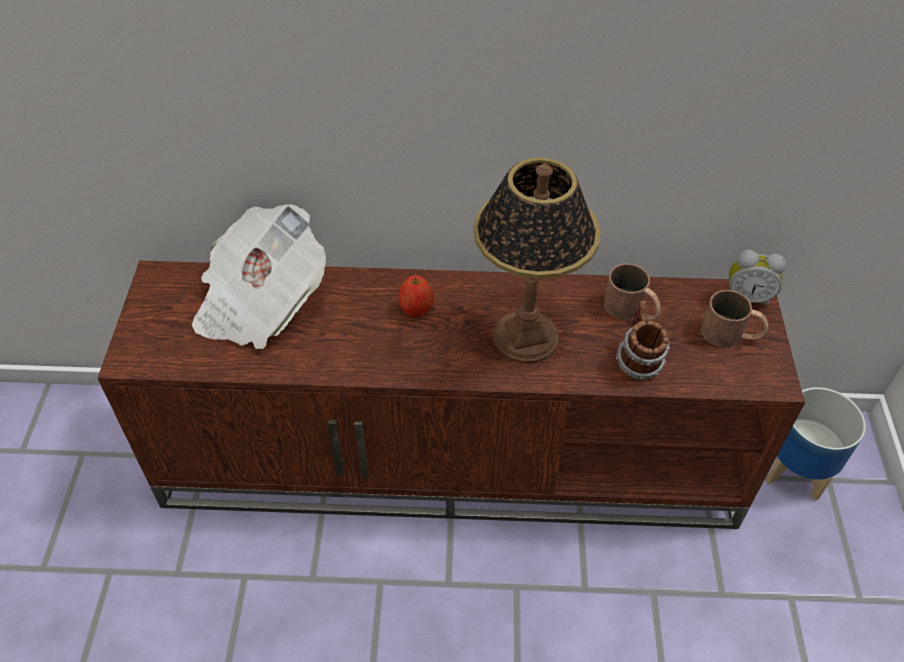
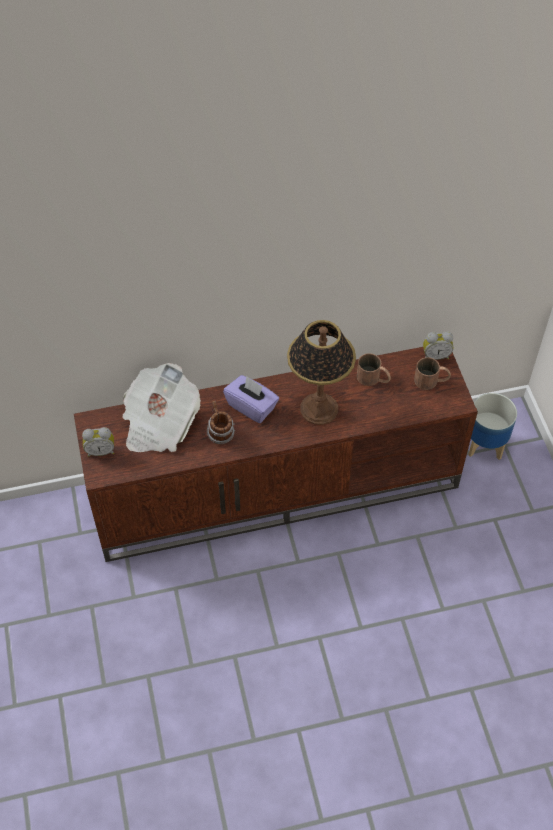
camera: 15 degrees left, 5 degrees up
(150, 323) = (100, 451): none -> alarm clock
(416, 310) = (252, 407): apple -> purple tissue box
(637, 361) = (384, 409): mug -> mug (220, 433)

